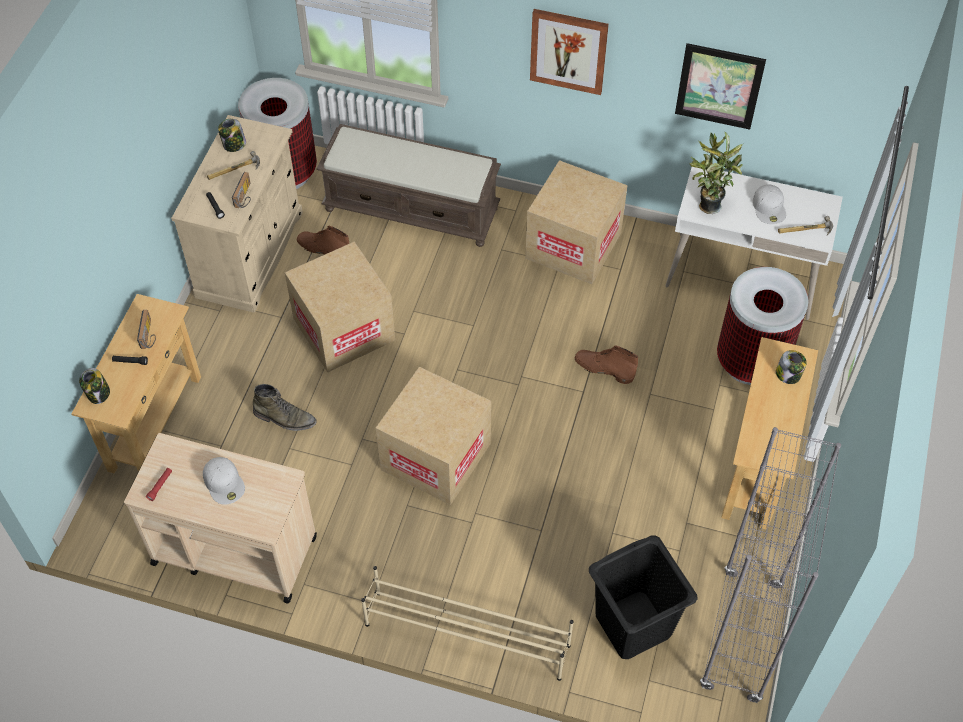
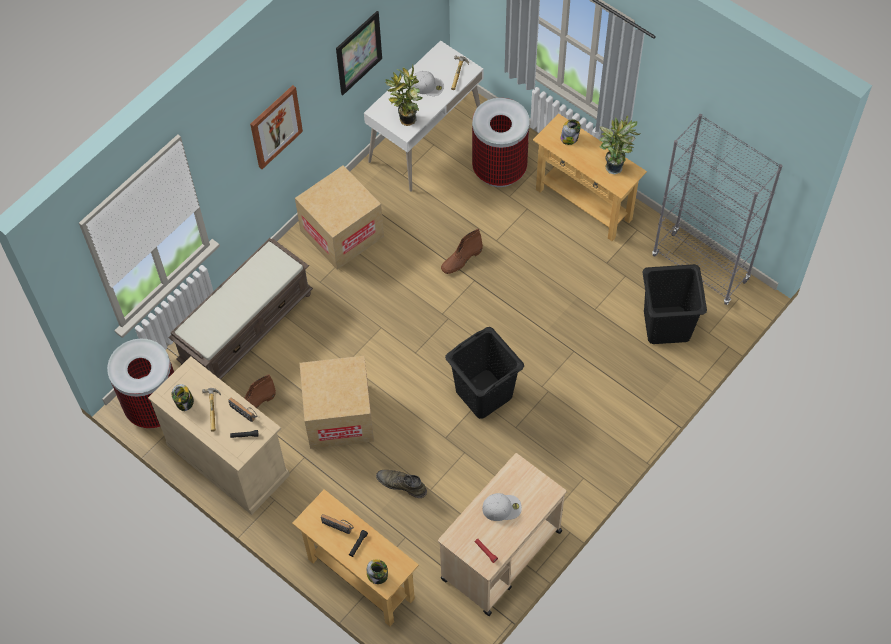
camera: 65 degrees left, 5 degrees up
(285, 418) = (401, 484): green boot -> green boot turned 105 degrees counterclockwise
(436, 456) = (483, 394): cardboard box -> black laundry basket
(466, 634) = (632, 426): beige shoe rack -> none
(778, 438) = (614, 165): none -> potted plant

